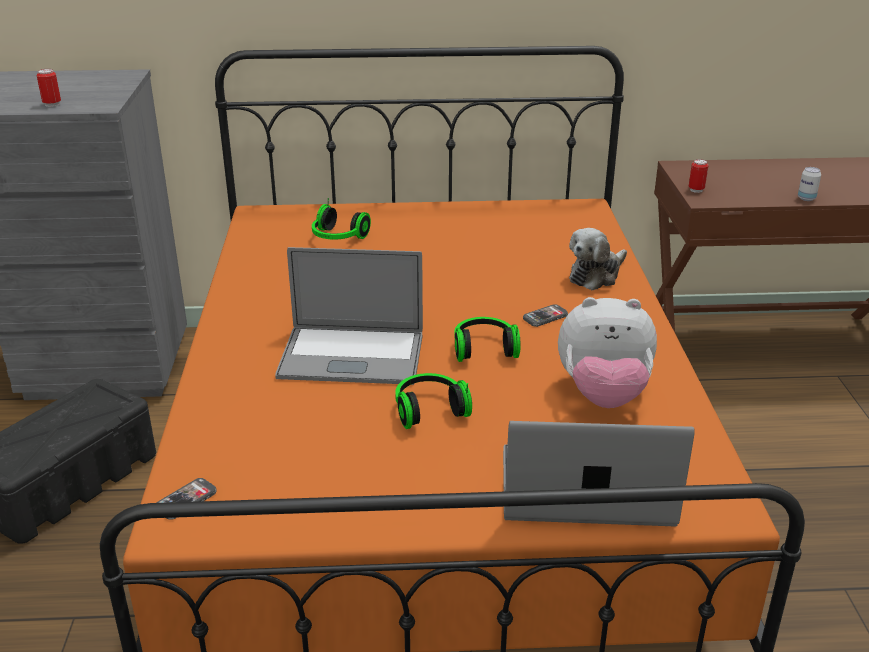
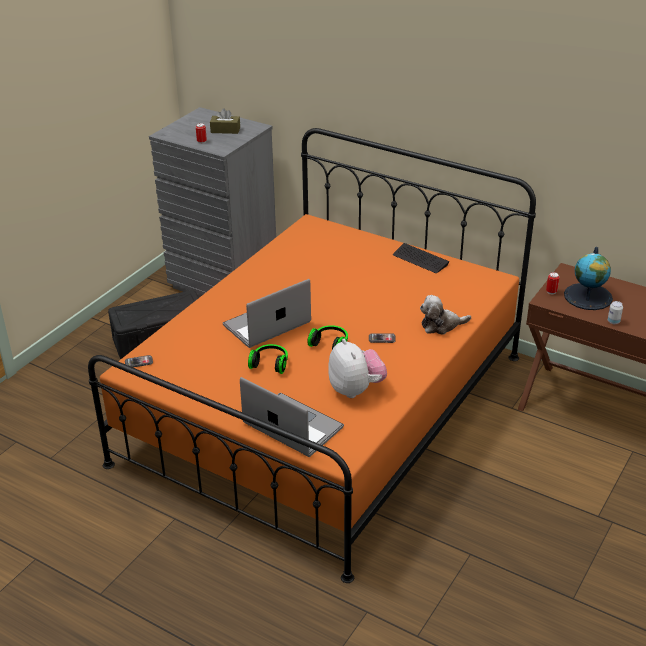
camera: 35 degrees right, 5 degrees up
(77, 86) = (225, 130): none -> brown tissue box
(337, 238) = (333, 253): headphones -> none
(351, 356) = (267, 324): laptop -> laptop turned 105 degrees clockwise
(464, 213) = (420, 259): none -> keyboard
(603, 395) = (356, 389): plush toy -> plush toy turned 150 degrees counterclockwise
(740, 183) = (588, 296): none -> globe

